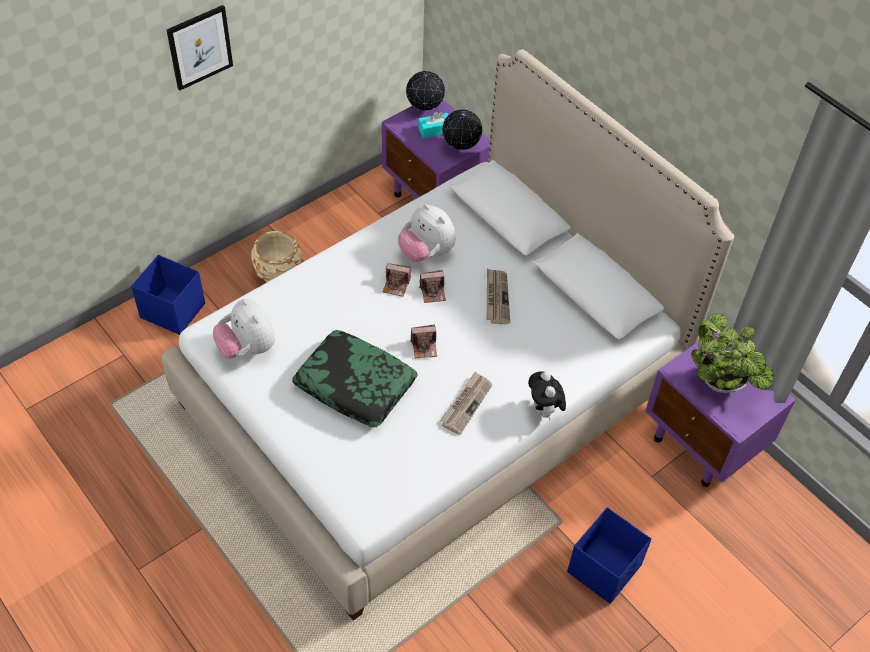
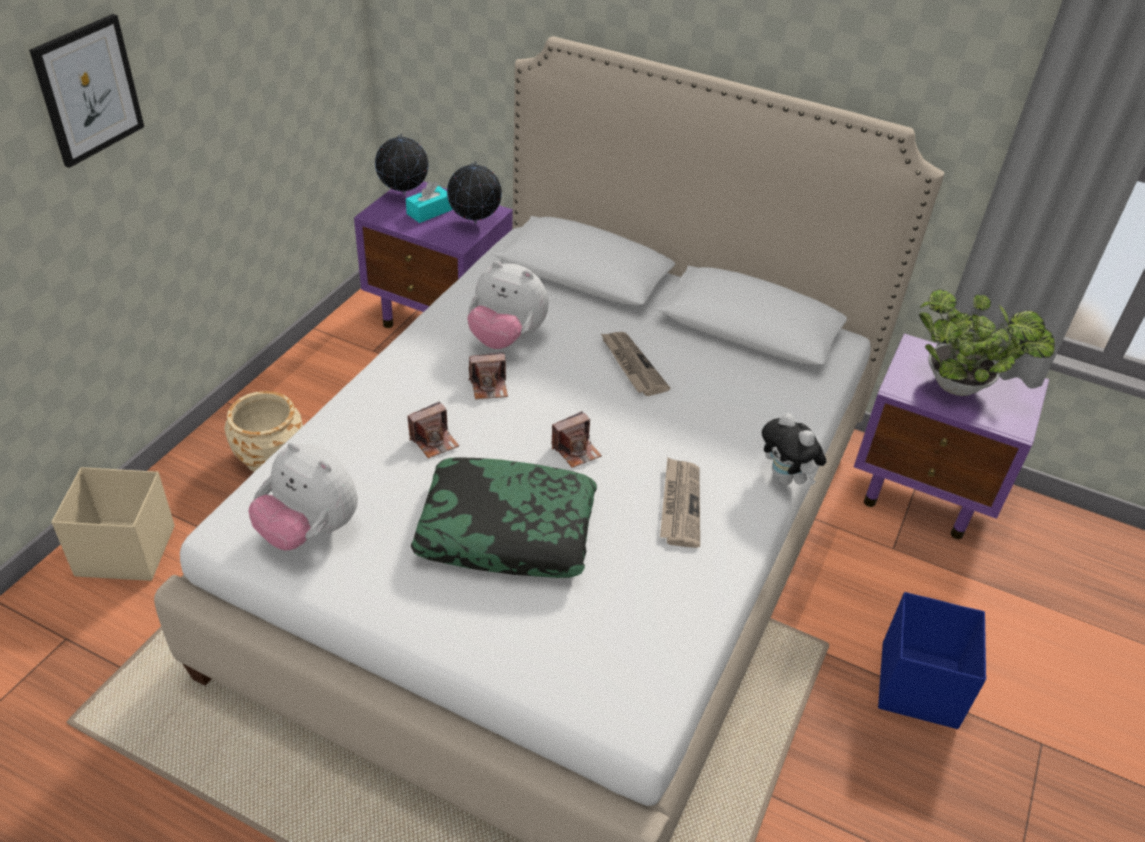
camera: 25 degrees left, 10 degrees down
(172, 310) = (125, 550): blue storage box -> beige storage box
(433, 292) = (545, 381): camera -> camera (434, 441)

